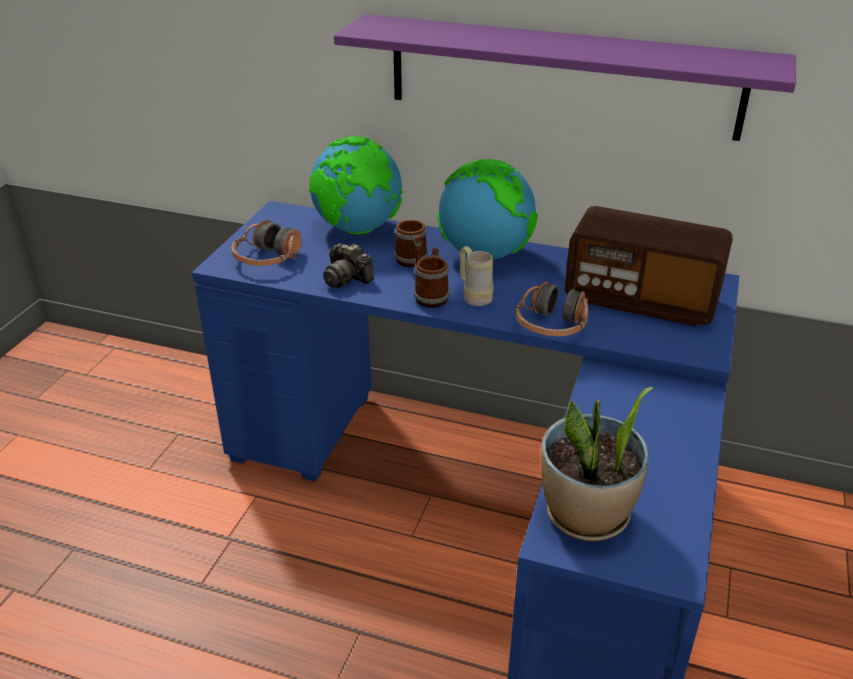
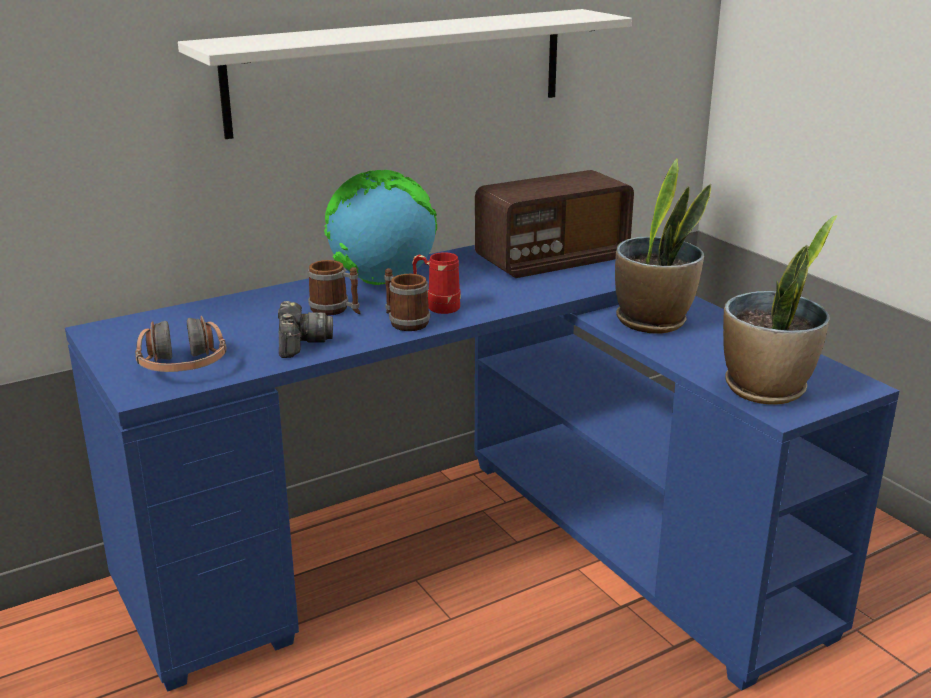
camera: 50 degrees left, 10 degrees down
(346, 278) = (301, 344): camera -> camera turned 90 degrees counterclockwise
(357, 230) = (224, 310): globe -> none
(474, 296) = (437, 307): beige mug -> red mug
(551, 325) = (532, 298): headphones -> none
(562, 76) = (401, 70): purple shelf -> white shelf
(631, 400) = (653, 321): none -> potted plant

